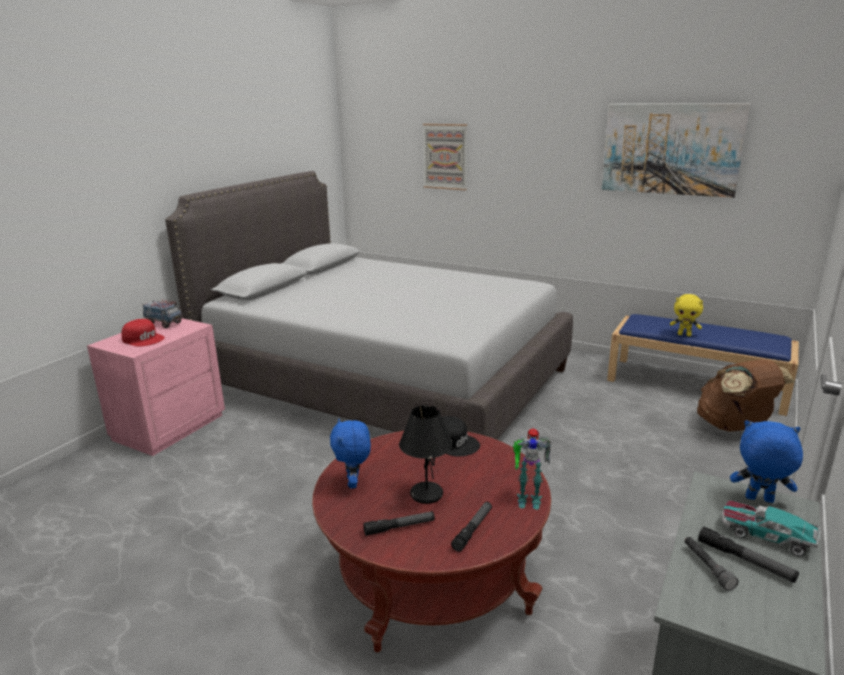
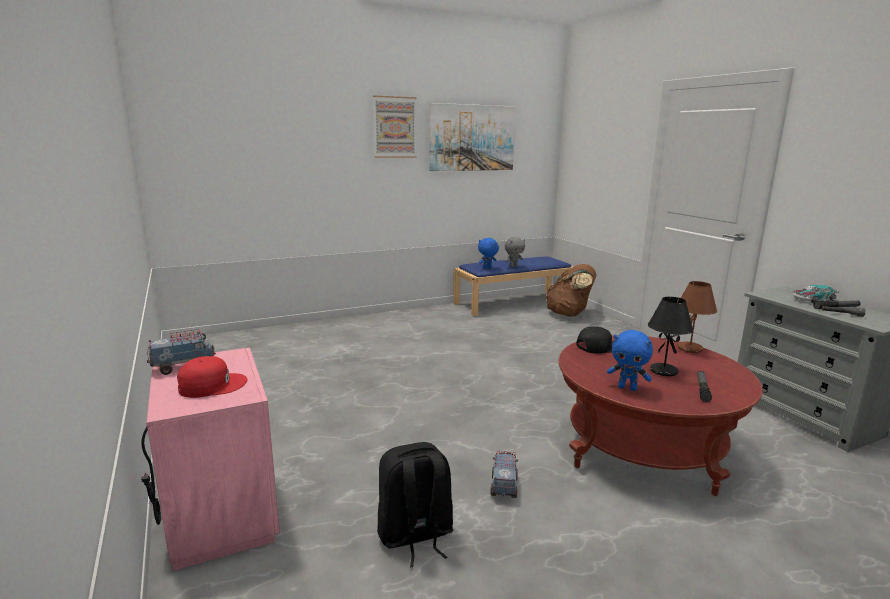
camera: 55 degrees left, 5 degrees down
(188, 501) = (415, 536): none -> black backpack
(280, 515) = (504, 487): none -> toy truck
(386, 380) = (343, 372): grey bed -> none
(445, 156) = (283, 150): picture -> picture (394, 127)
(473, 529) = (718, 371): flashlight -> none
(528, 498) = (690, 349): toy robot -> brown table lamp
(684, 335) = (513, 266): yellow plush toy -> grey plush toy
(759, 500) = (780, 292): blue plush toy -> blue plush toy (487, 268)

